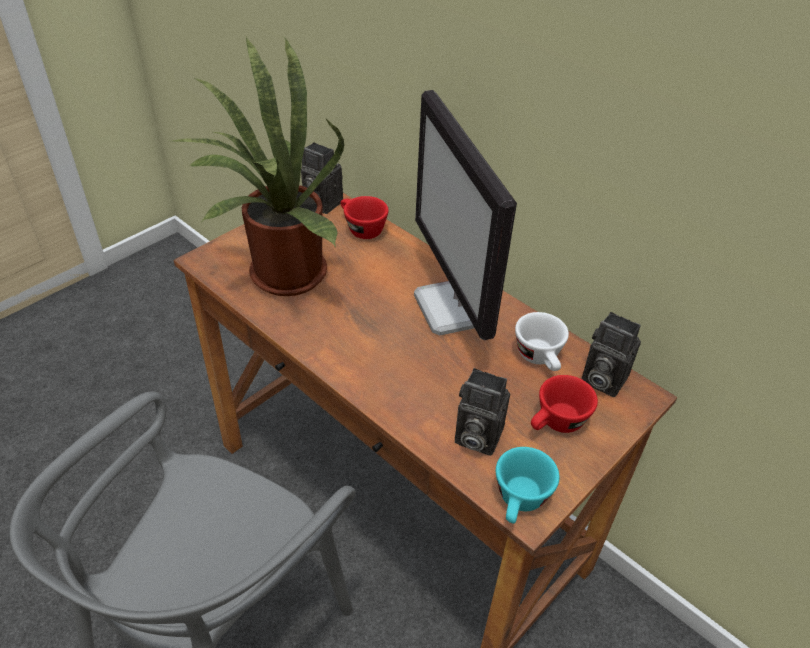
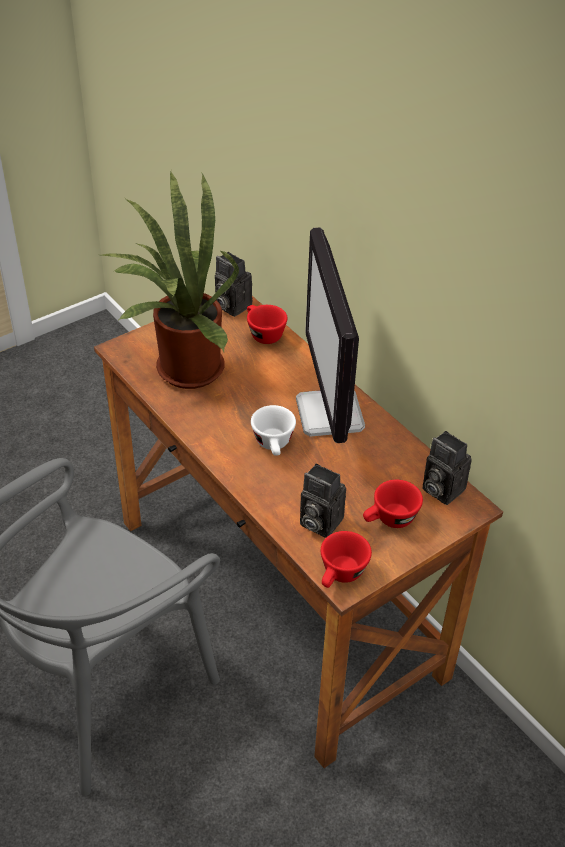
camera: 10 degrees right, 0 degrees up
(520, 502) = (340, 575): turquoise cup -> red cup
(540, 358) = (392, 466): white cup -> white cup (274, 445)

